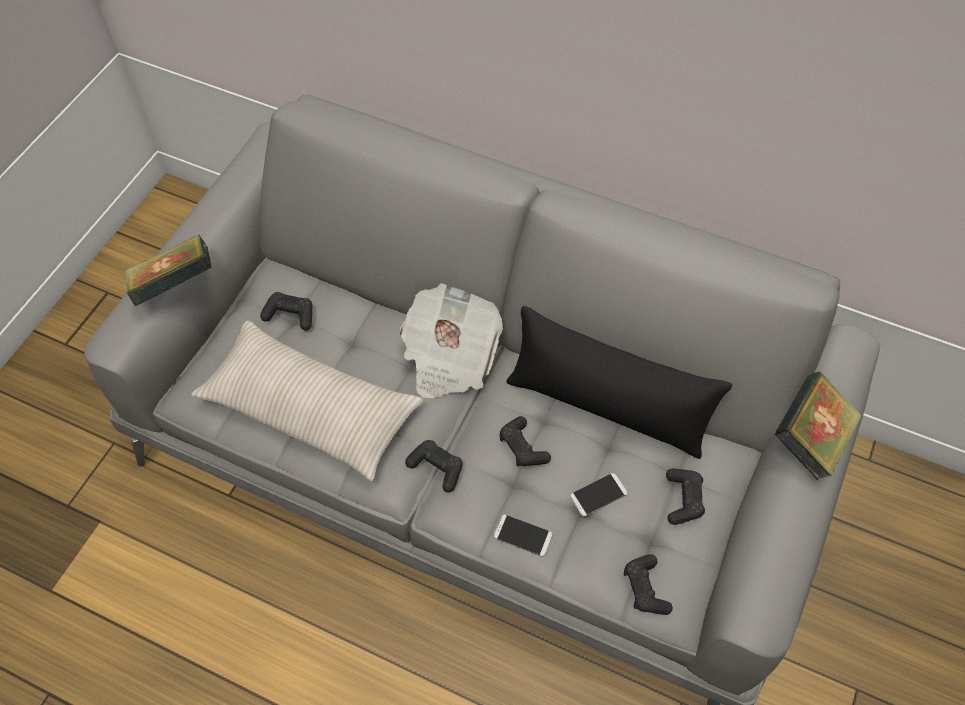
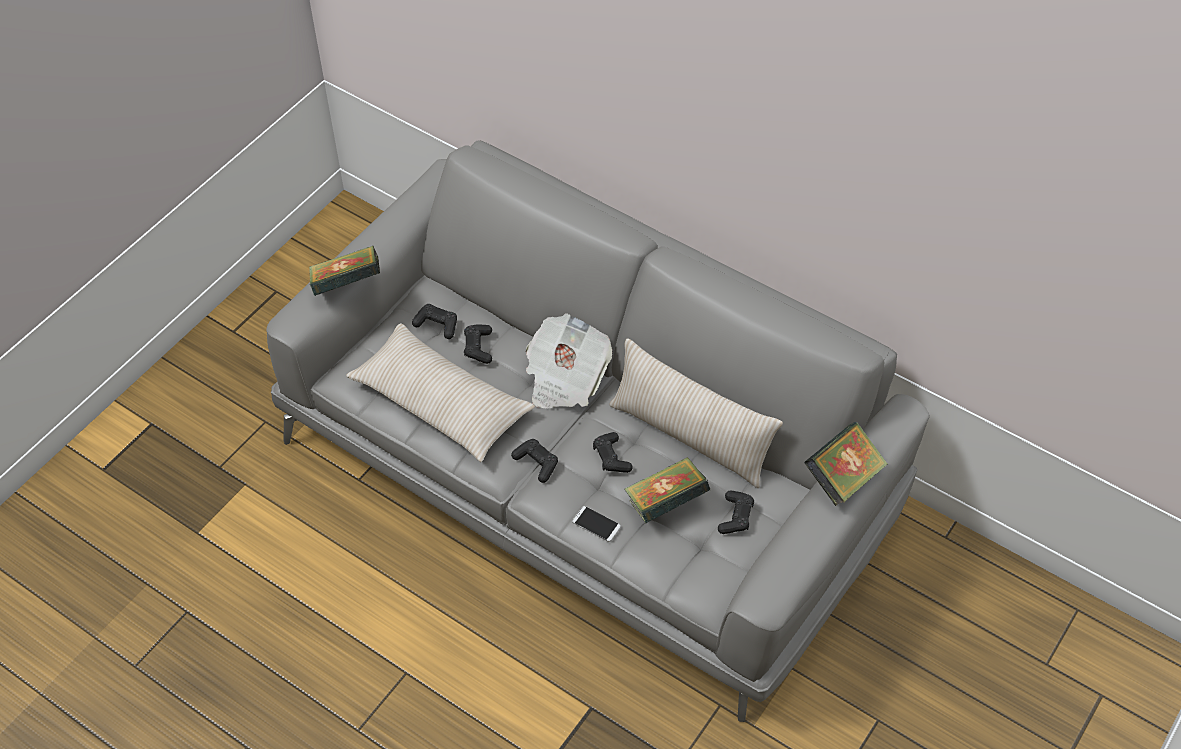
camera: 10 degrees right, 5 degrees down
(598, 495) = (665, 503): phone -> book
(607, 407) = (690, 437): black pillow -> beige pillow
(645, 588) = (687, 578): black game controller -> black game controller (478, 347)

